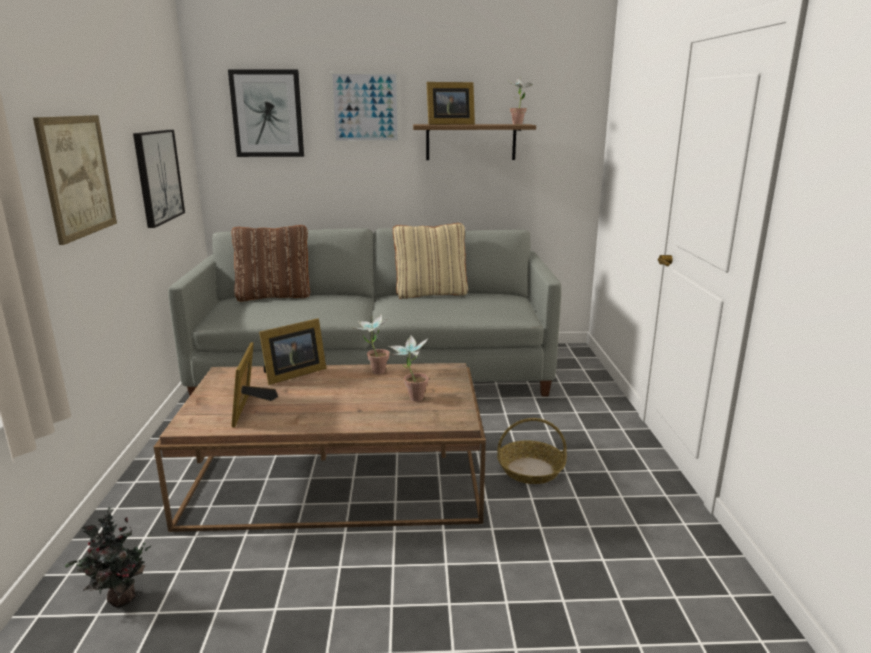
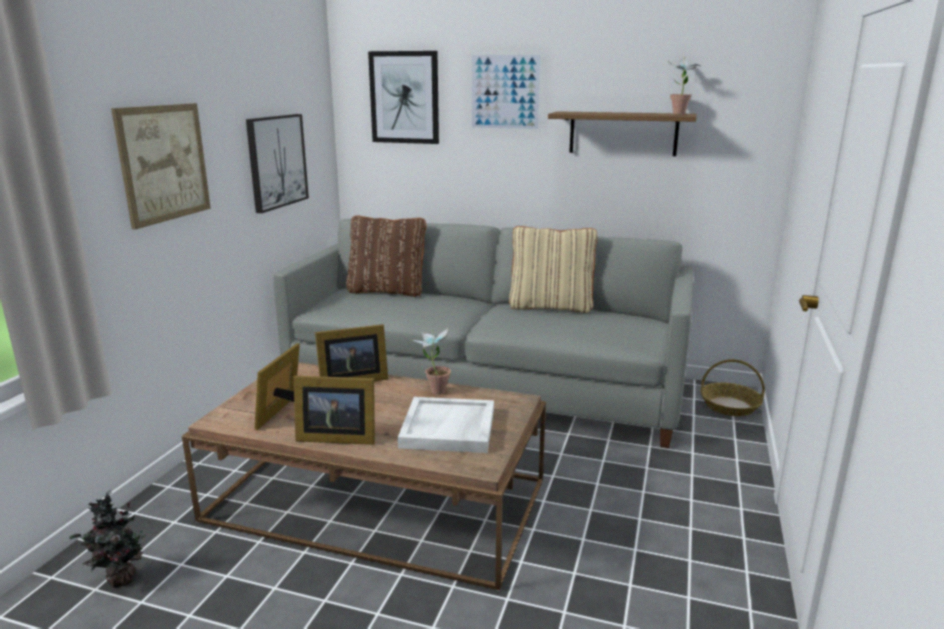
camera: 20 degrees right, 0 degrees up
(410, 398) = (449, 429): potted plant -> white tray
(448, 124) = (593, 112): picture frame -> picture frame (335, 437)
(531, 470) = (594, 537): basket -> basket (730, 406)

